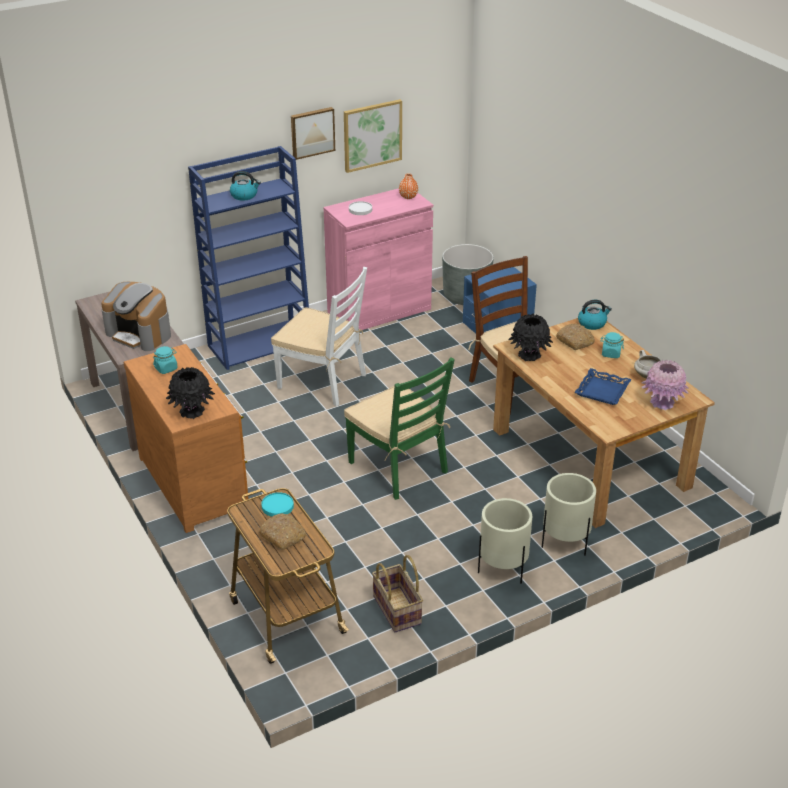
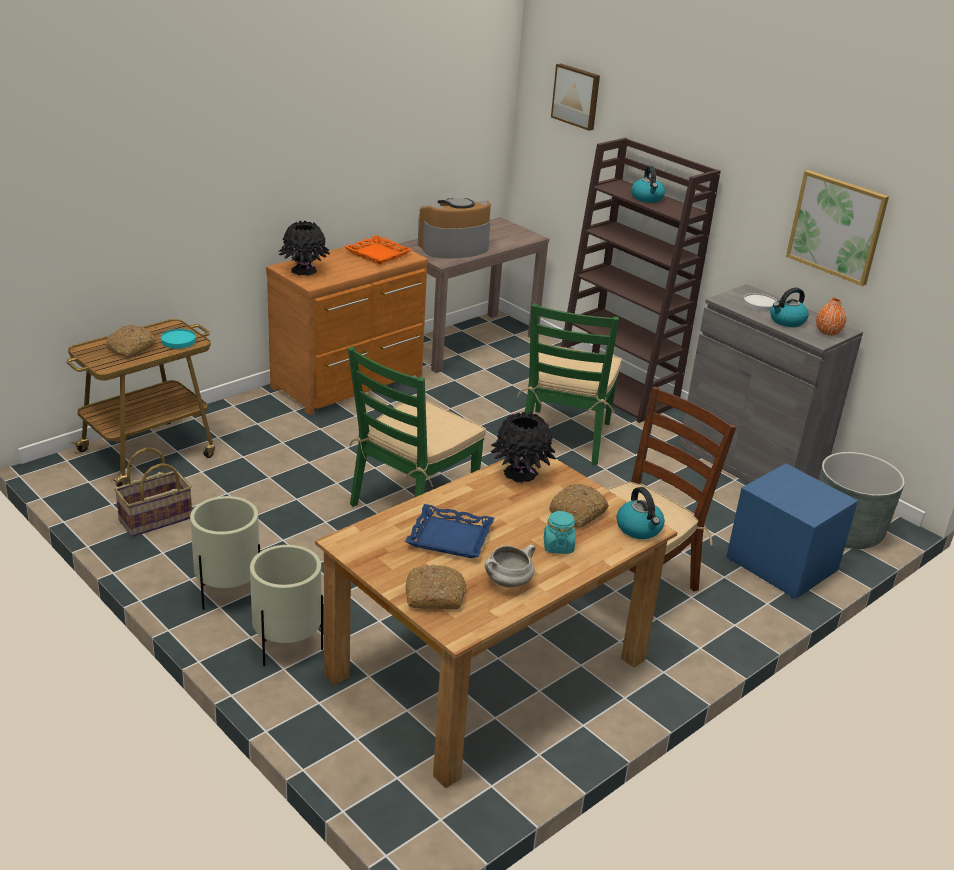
camera: 75 degrees right, 5 degrees down
(140, 334) = (453, 248): coffee machine -> coffee machine turned 45 degrees clockwise
(166, 368) = (377, 254): turquoise jar -> orange tray
(260, 344) = (618, 391): blue bookcase -> brown bookcase
(312, 132) = (763, 176): picture -> picture (577, 96)
(323, 381) = (565, 437): white chair -> green chair
(379, 310) = (750, 463): pink cabinet -> grey cabinet
(389, 206) = (786, 321): none -> kettle
(662, 402) = (435, 595): pink vase -> bread

